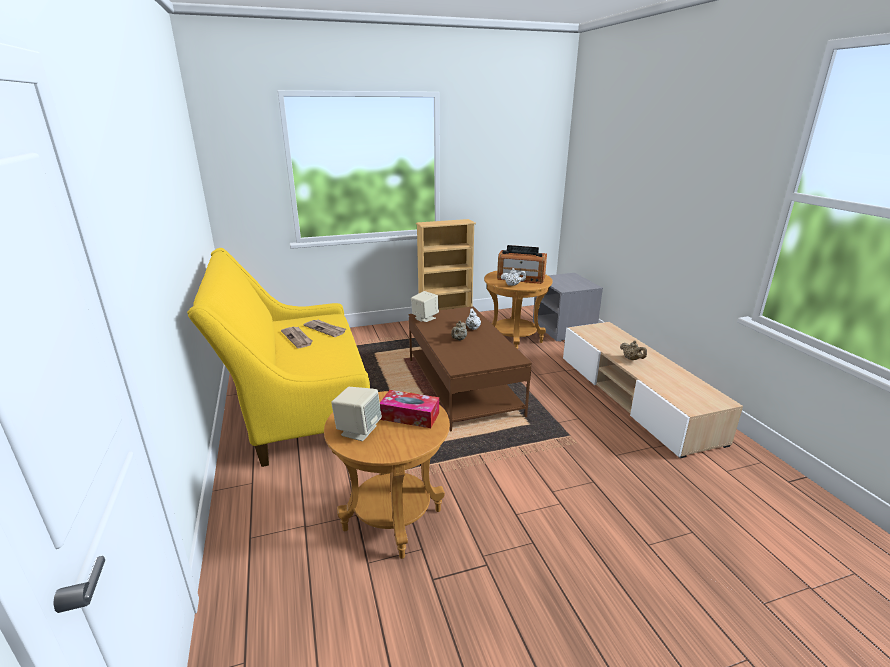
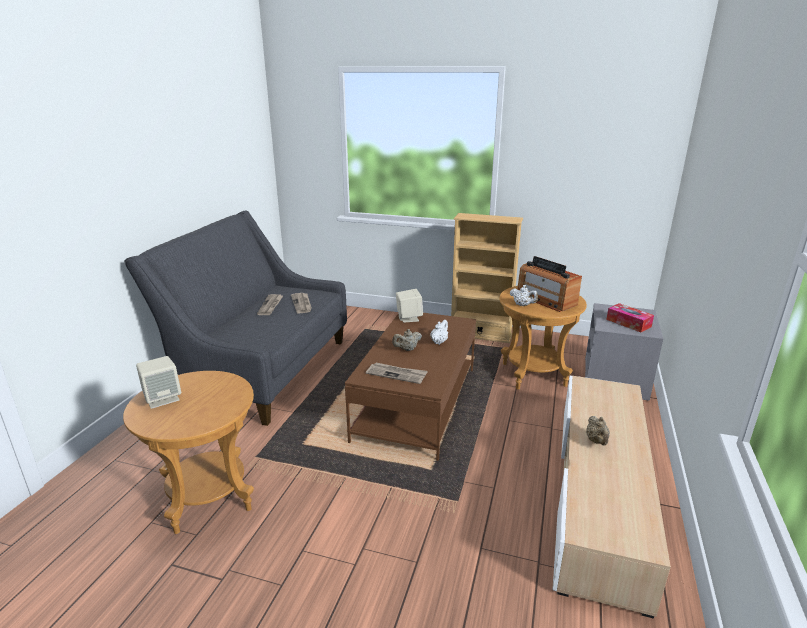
camera: 35 degrees right, 0 degrees up
(297, 407) = (262, 370): yellow sofa -> grey sofa
(409, 416) = (212, 402): tissue box -> tissue box (628, 323)
(479, 357) = (397, 374): none -> newspaper

